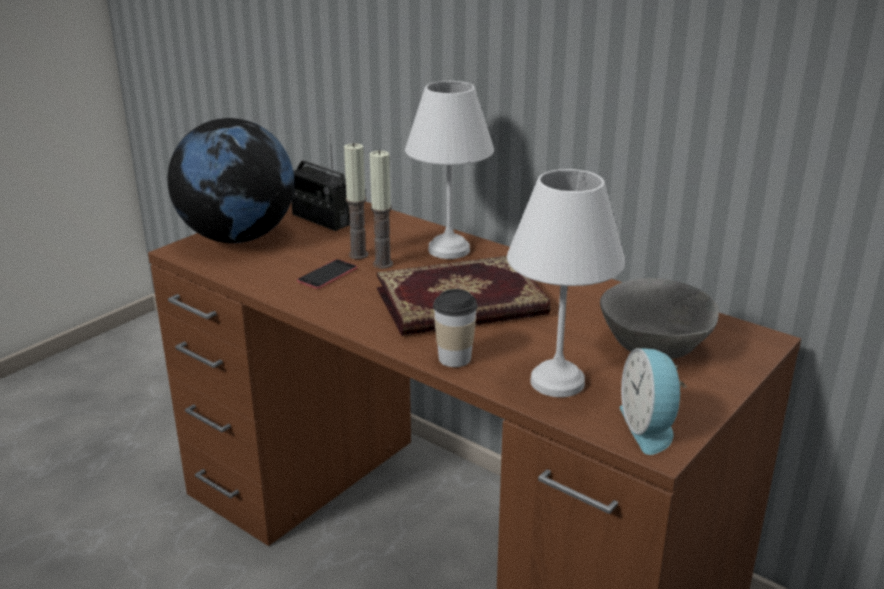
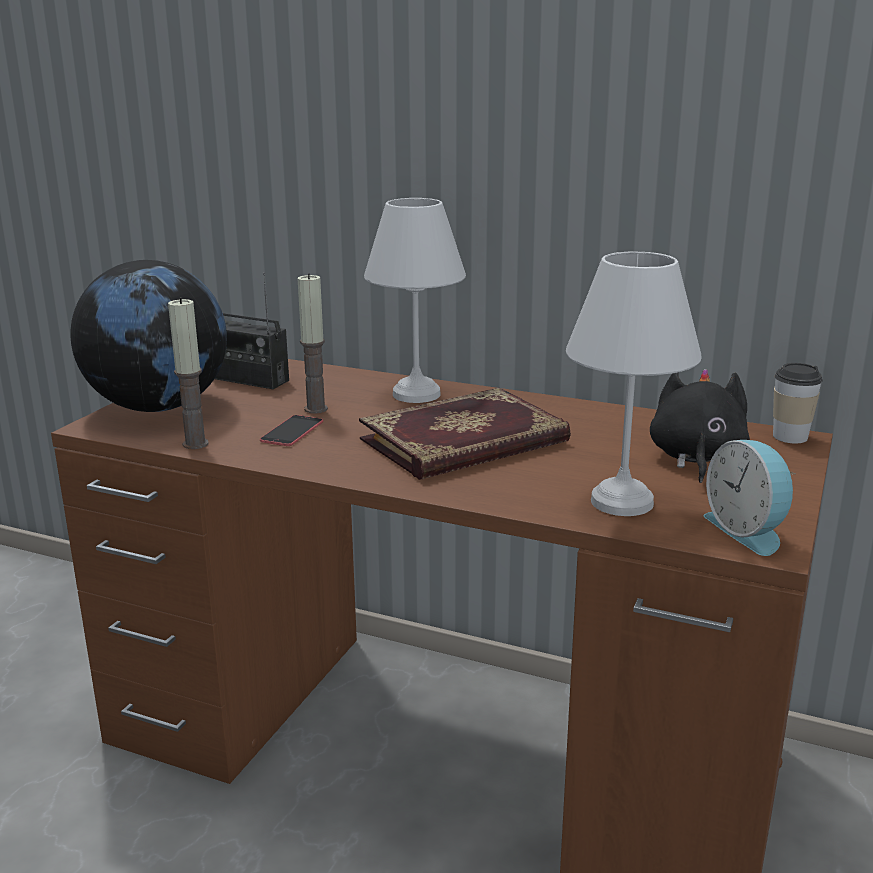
camera: 15 degrees left, 5 degrees down
(383, 264) = (350, 414): candle -> candle (195, 444)
(454, 358) = (494, 494): cup -> cup (790, 436)
(652, 347) = (696, 458): grey bowl -> black plush toy

